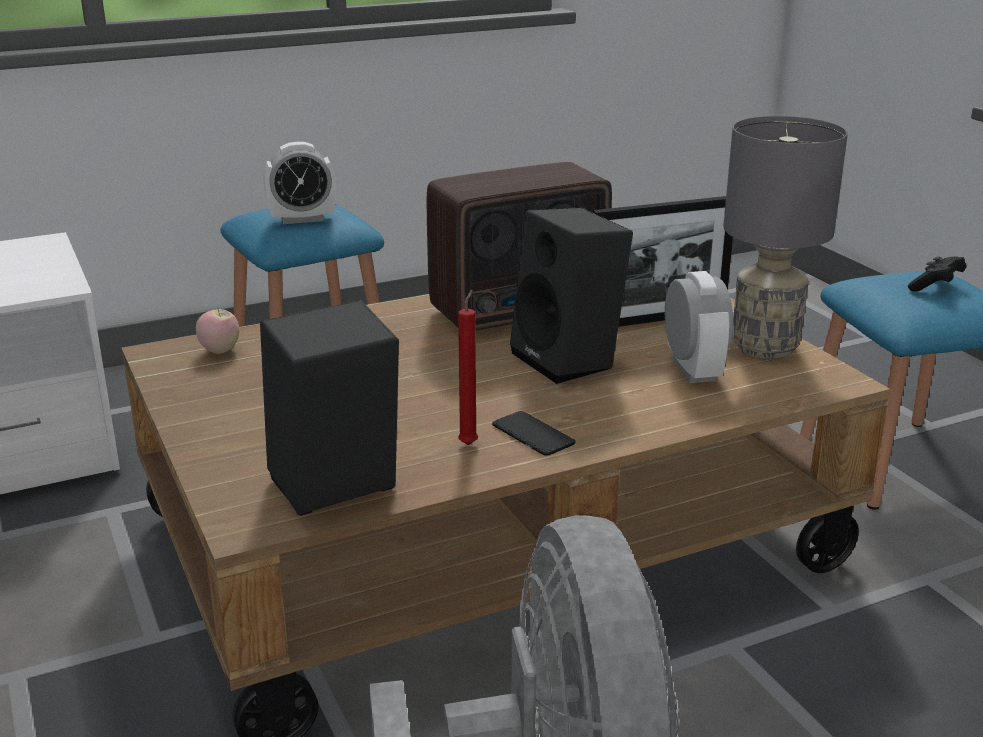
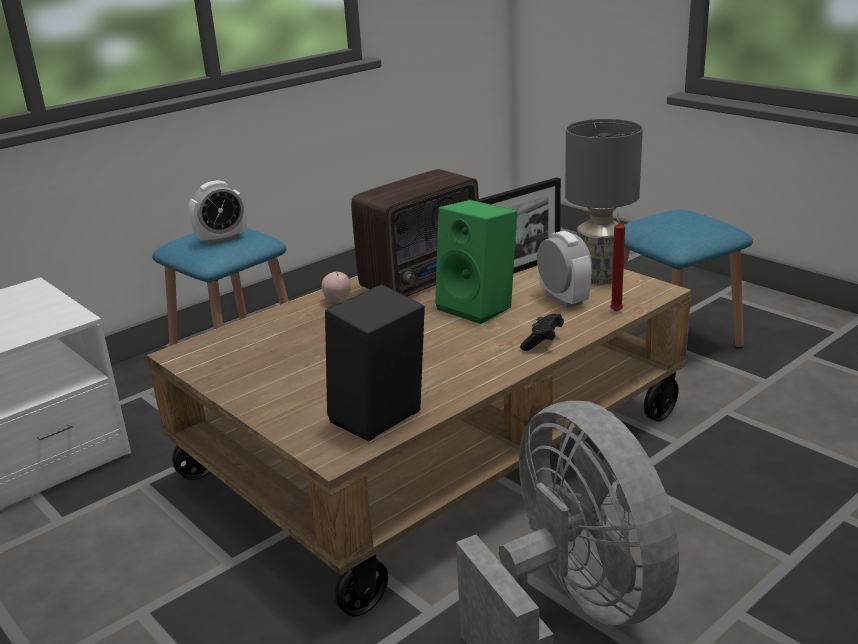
camera: 15 degrees left, 0 degrees up
(219, 351) = (225, 344): apple -> apple (337, 300)
(469, 443) = (449, 373): red candle -> red candle (616, 310)
(533, 435) = (487, 360): phone -> none
(570, 360) = (479, 307): black speaker -> green speaker
(935, 286) = (685, 219): black game controller -> black game controller (542, 342)

